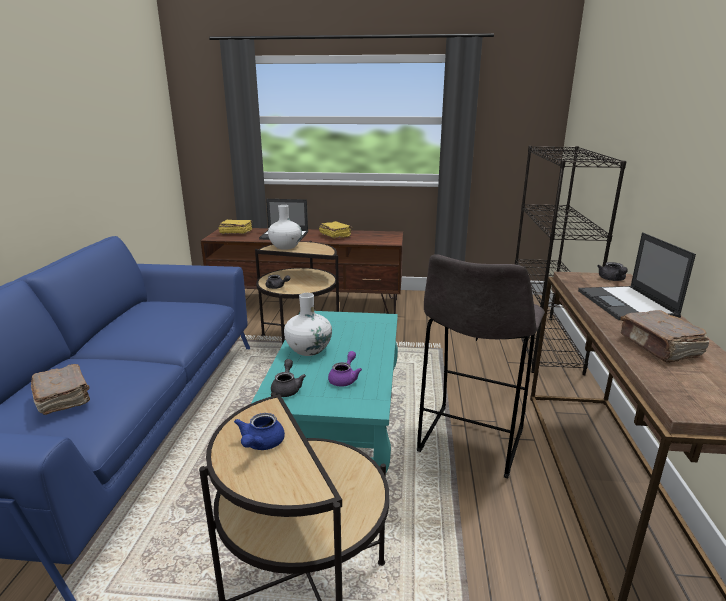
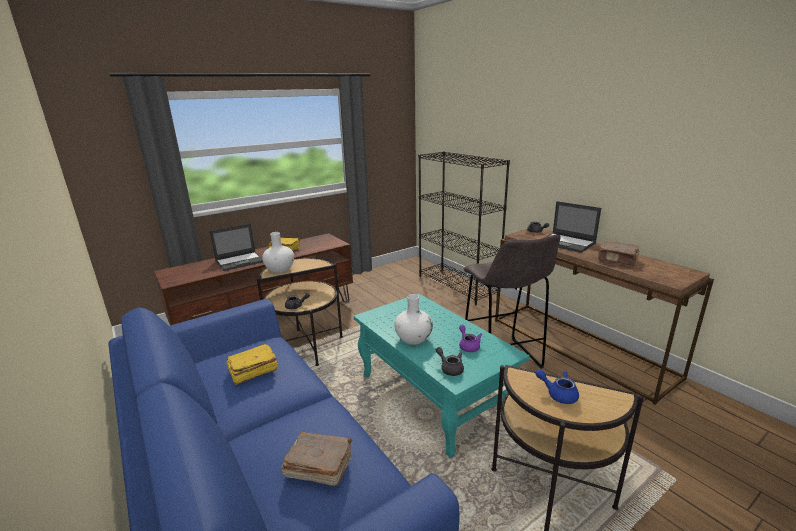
camera: 40 degrees left, 0 degrees up
(235, 232) = (184, 271): yellow book -> yellow book (252, 371)
(260, 444) = (558, 394): blue teapot -> blue teapot turned 150 degrees clockwise

